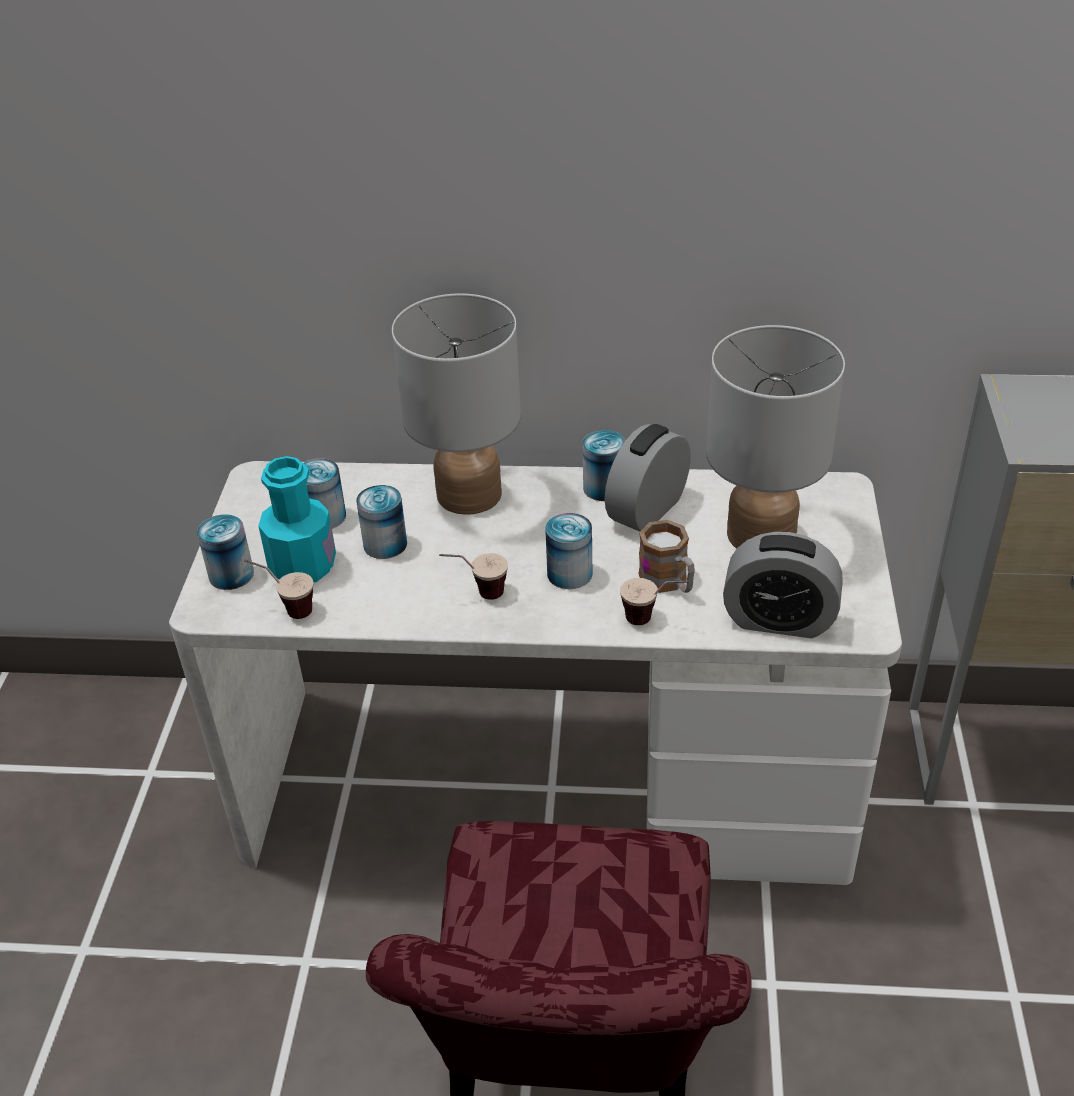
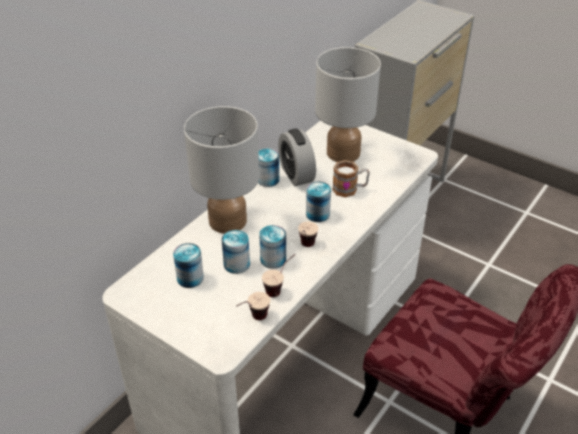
camera: 60 degrees left, 0 degrees up
(231, 574) = (202, 332): can -> can (273, 259)
(303, 566) = (223, 301): turquoise bottle -> none
(653, 620) = (370, 204): cup -> cup (280, 288)
(779, 620) = (398, 172): alarm clock -> none

